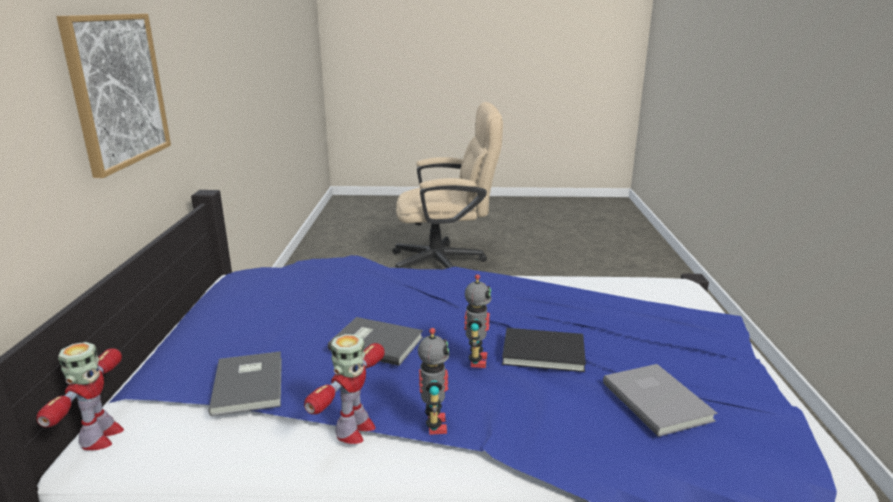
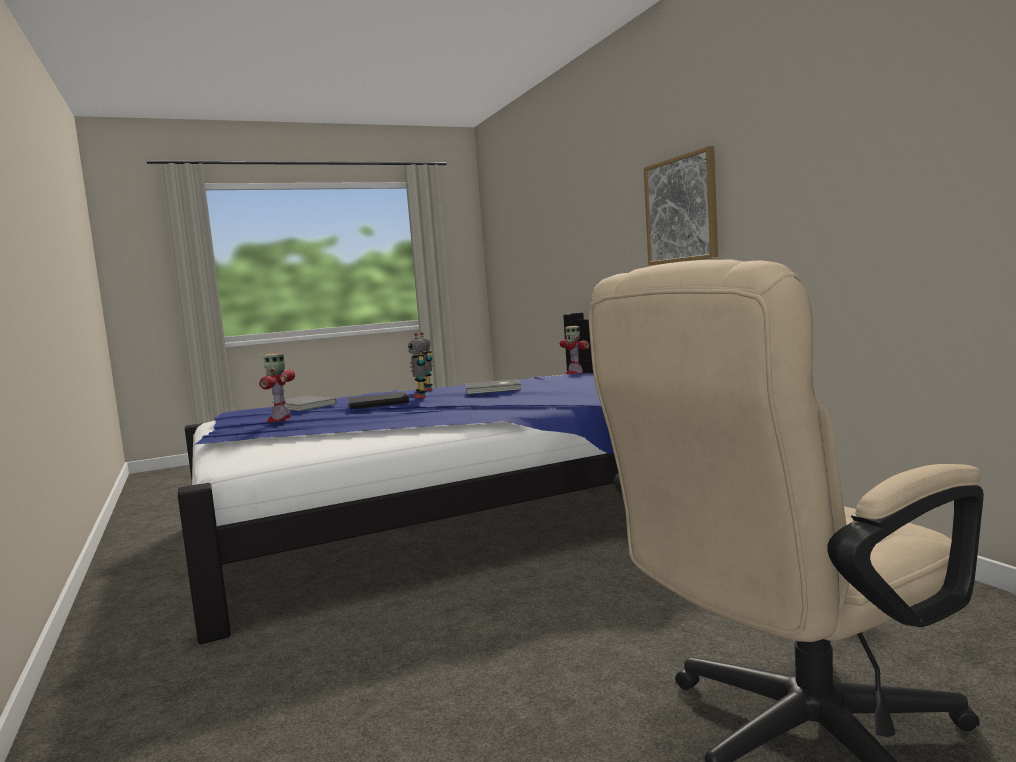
camera: 155 degrees right, 15 degrees down
(251, 384) = (536, 378): grey book -> none
(354, 430) = (463, 384): toy robot -> toy robot (280, 419)

